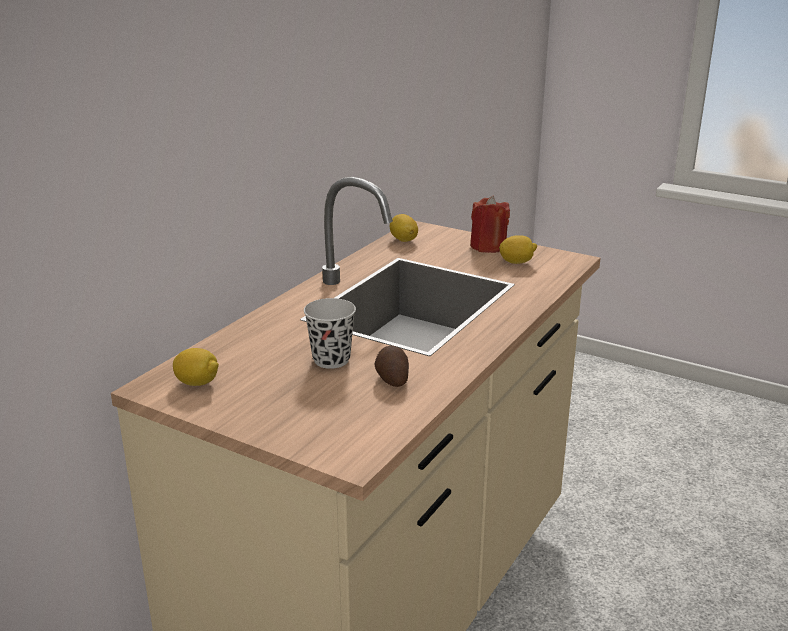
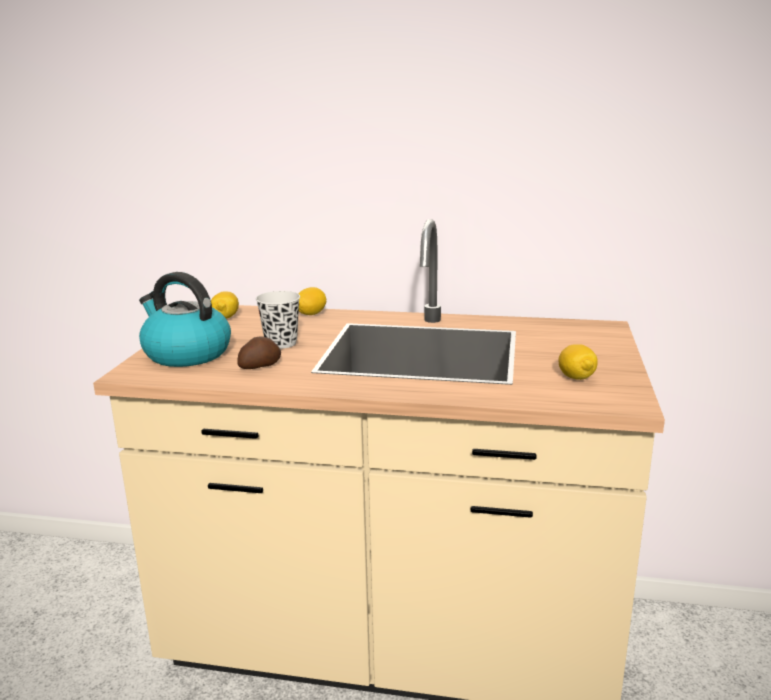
camera: 70 degrees right, 5 degrees down
(314, 418) = (186, 354): none -> kettle
(403, 240) = (564, 326): lemon -> lemon (311, 314)
(488, 247) = (602, 360): red candle -> none

